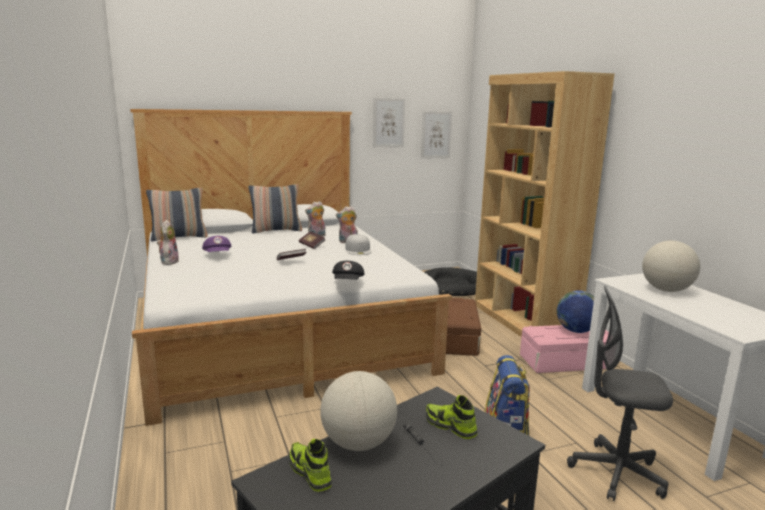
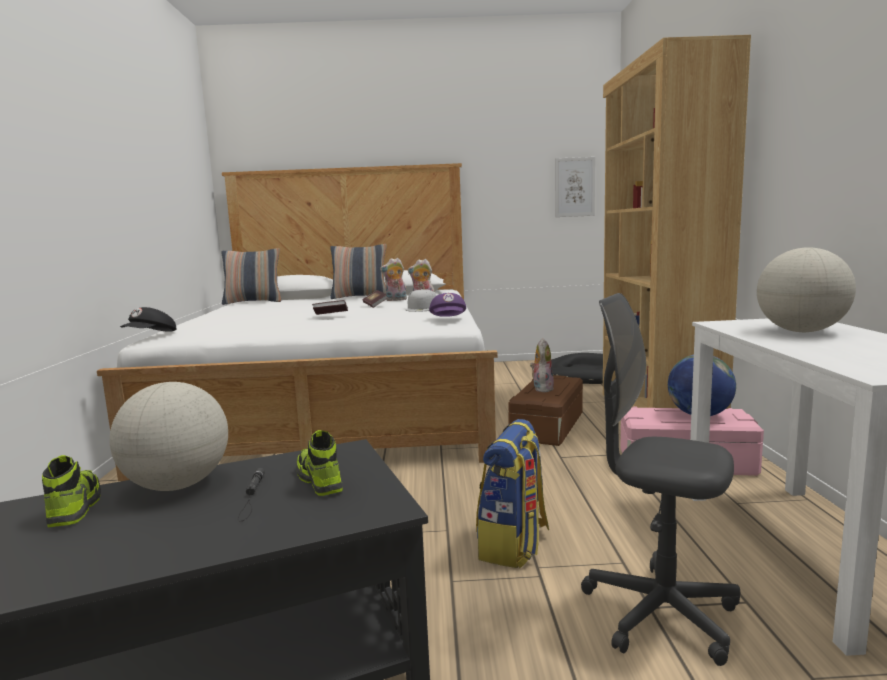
camera: 20 degrees right, 5 degrees down
(168, 261) = (208, 316): plush toy -> plush toy (542, 388)
(218, 255) = (263, 311): purple cap -> purple cap (449, 319)
(348, 282) = (361, 330): black cap -> black cap (151, 335)
(388, 122) = (510, 175): picture -> none

